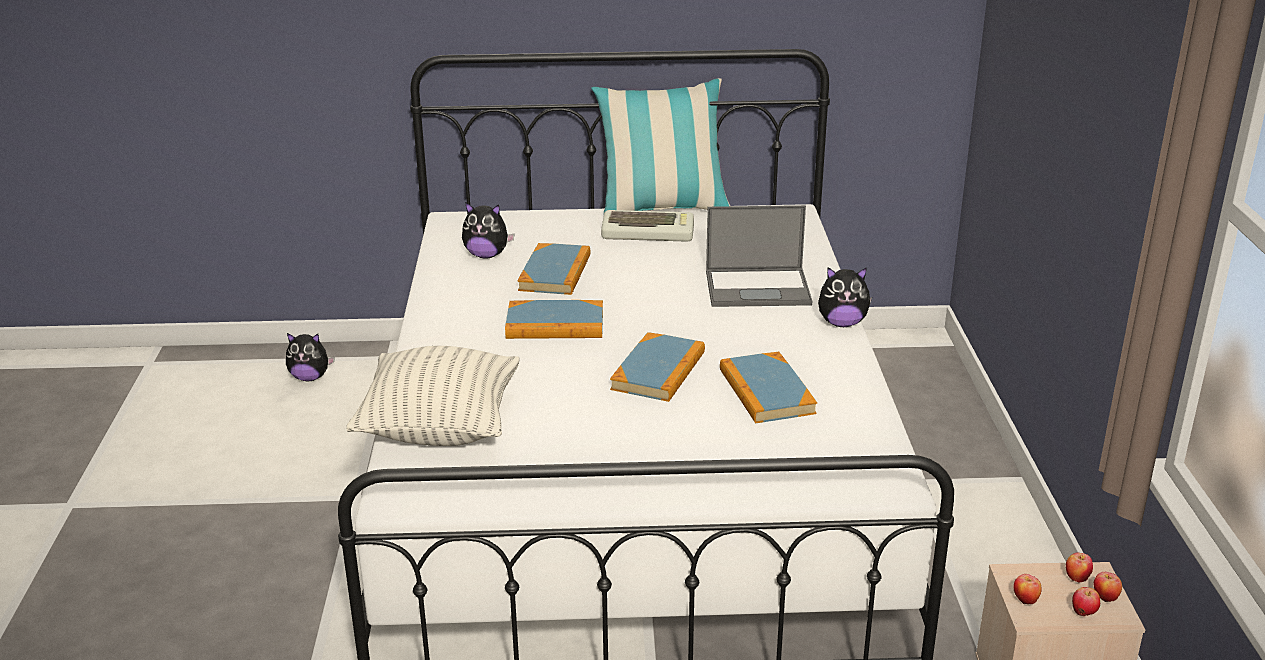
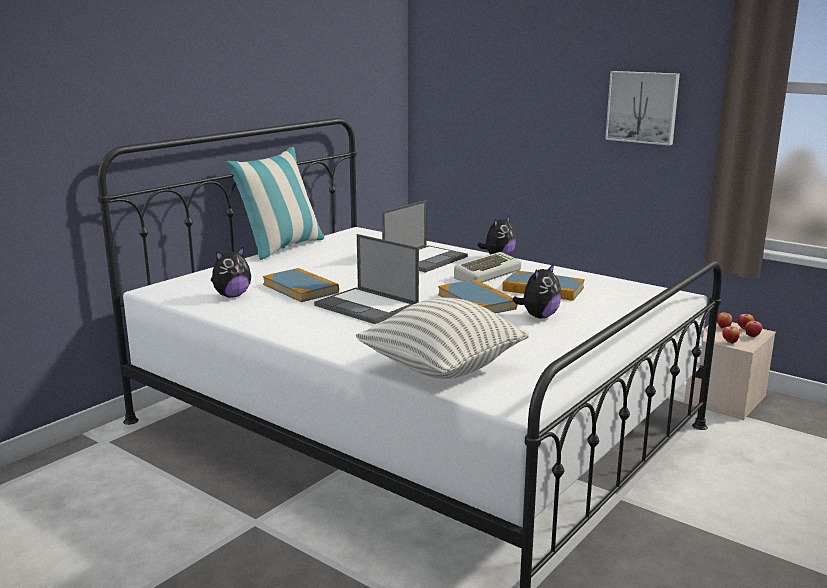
camera: 50 degrees left, 10 degrees down
(310, 377) = (58, 482): plush toy -> plush toy (539, 316)
(555, 325) = (368, 306): book -> laptop
(649, 233) = (304, 258): keyboard -> keyboard (487, 274)
(1126, 163) = (643, 107): none -> picture

